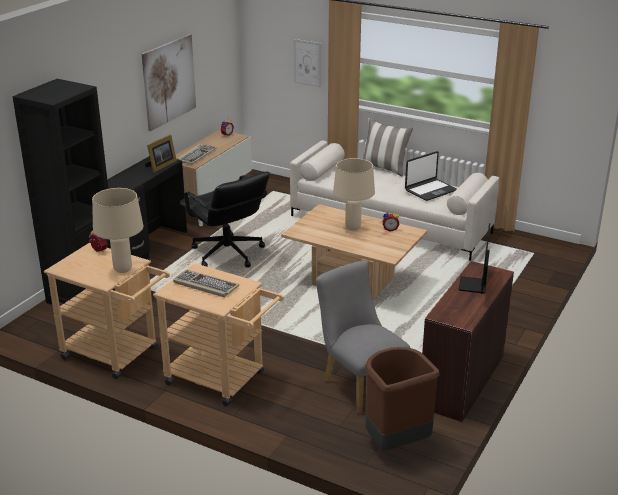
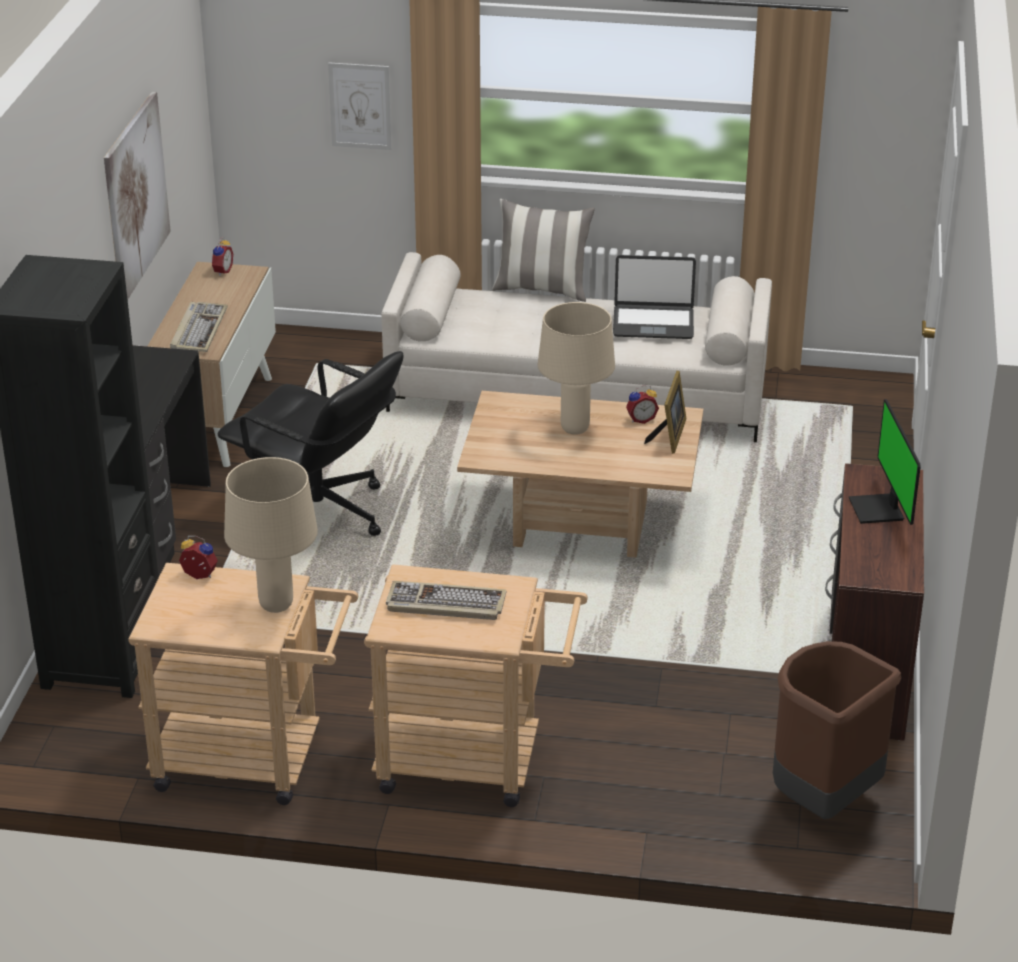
camera: 20 degrees left, 5 degrees up
(161, 166) = (167, 371): picture frame -> picture frame (669, 436)
(359, 383) = (706, 713): grey chair -> none
(430, 190) = (653, 323): laptop -> laptop turned 60 degrees clockwise

